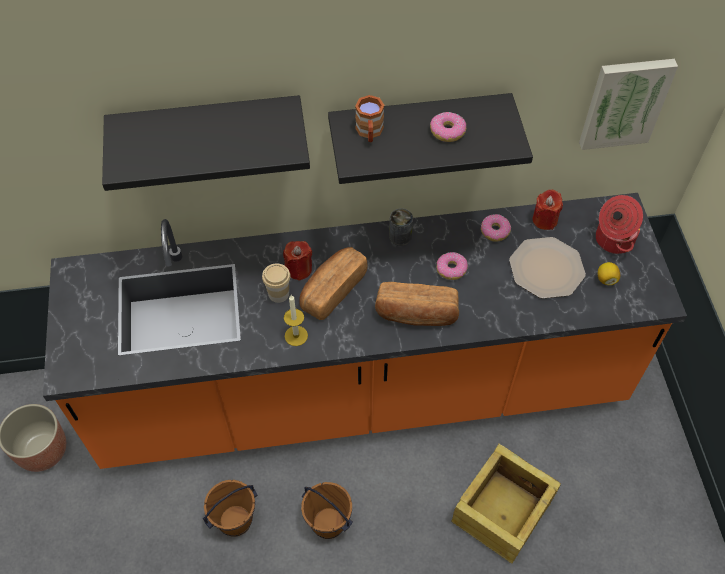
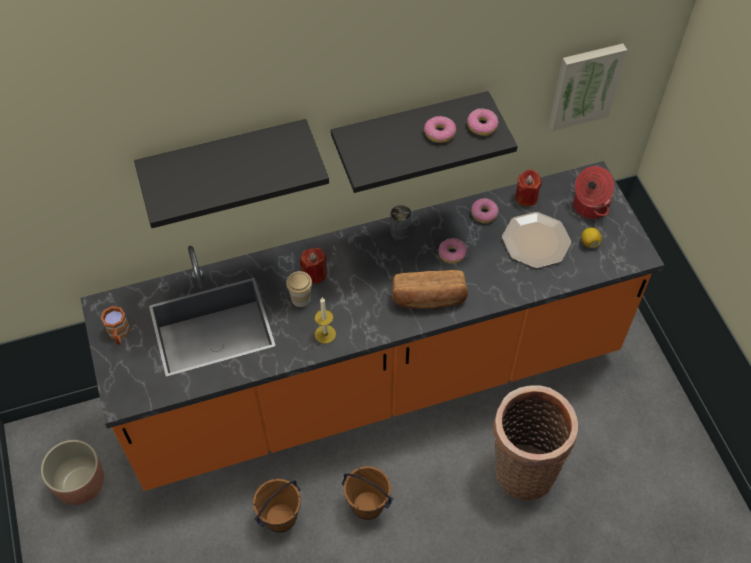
camera: 10 degrees left, 0 degrees up
(332, 290) = (349, 288): bread -> none
(369, 133) = (372, 143): brown mug -> brown mug (119, 334)
(496, 129) = (482, 126): none -> donut
(500, 511) = (522, 468): crate -> basket

